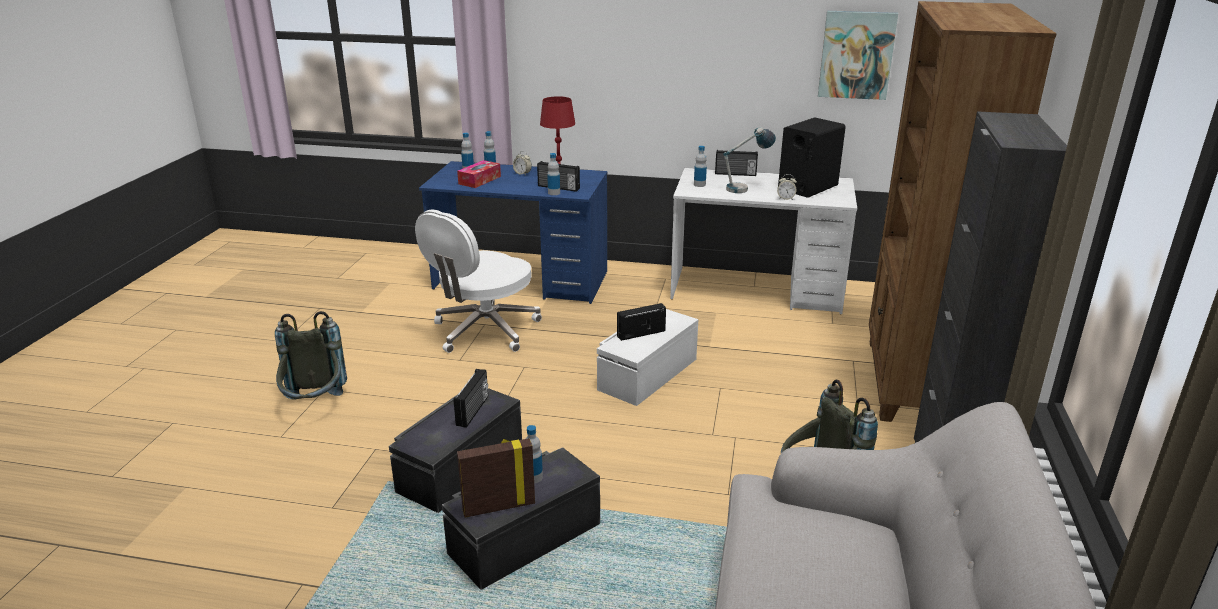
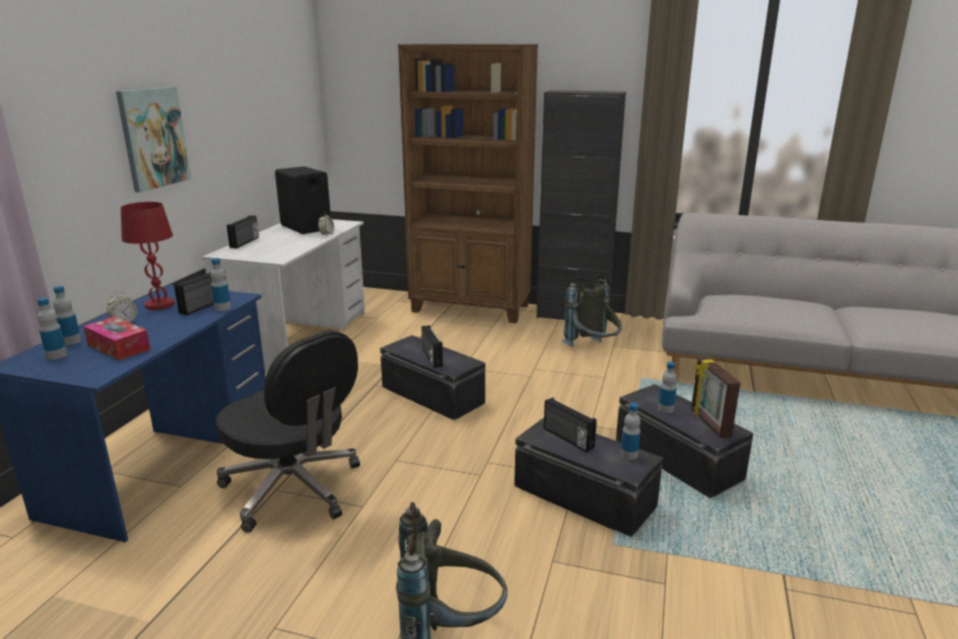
camera: 85 degrees left, 5 degrees down
(473, 411) = (567, 438): radio -> radio turned 150 degrees counterclockwise
(484, 331) = (294, 489): white office chair -> black office chair
(646, 373) = (431, 395): white storage box -> black storage box
(699, 185) = (262, 254): bottle -> bottle (629, 455)
(745, 188) = (289, 242): table lamp -> none
(856, 55) = (276, 110): picture -> picture (153, 138)

